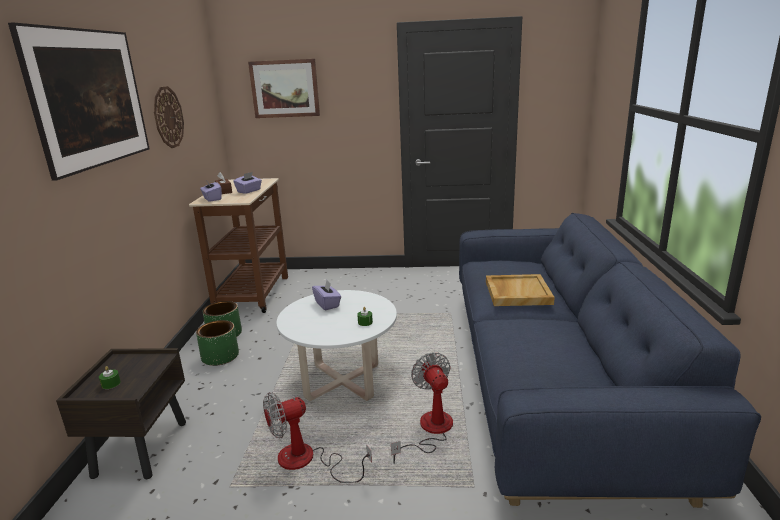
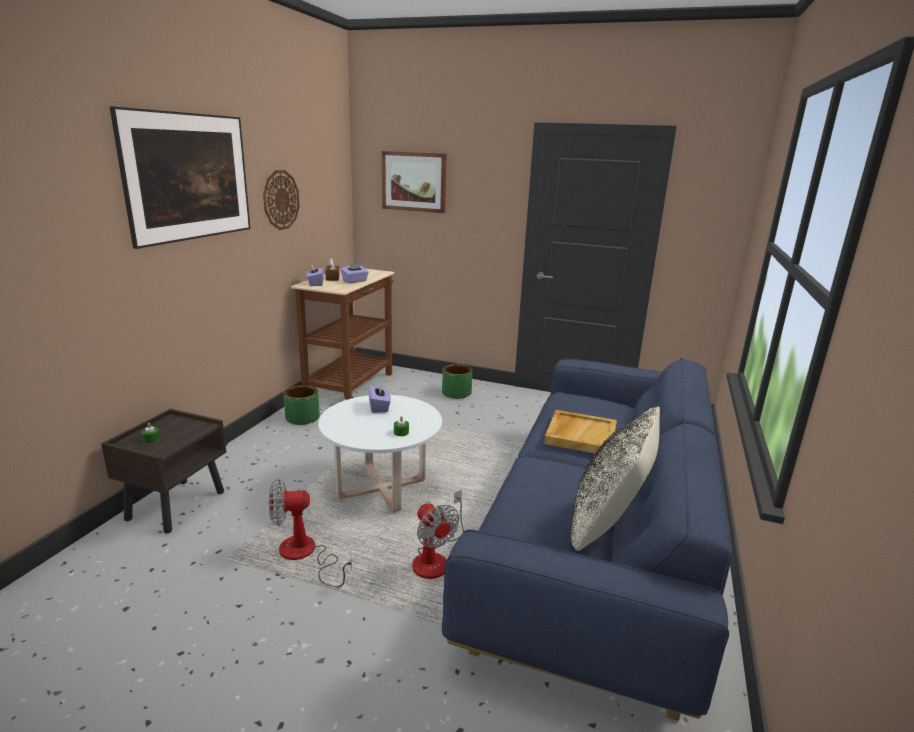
camera: 15 degrees right, 0 degrees up
(220, 356) = (287, 438): green planter -> green planter (456, 393)
(429, 430) = (435, 558): fan -> fan turned 150 degrees clockwise
(593, 362) = (607, 527): none -> beige pillow

